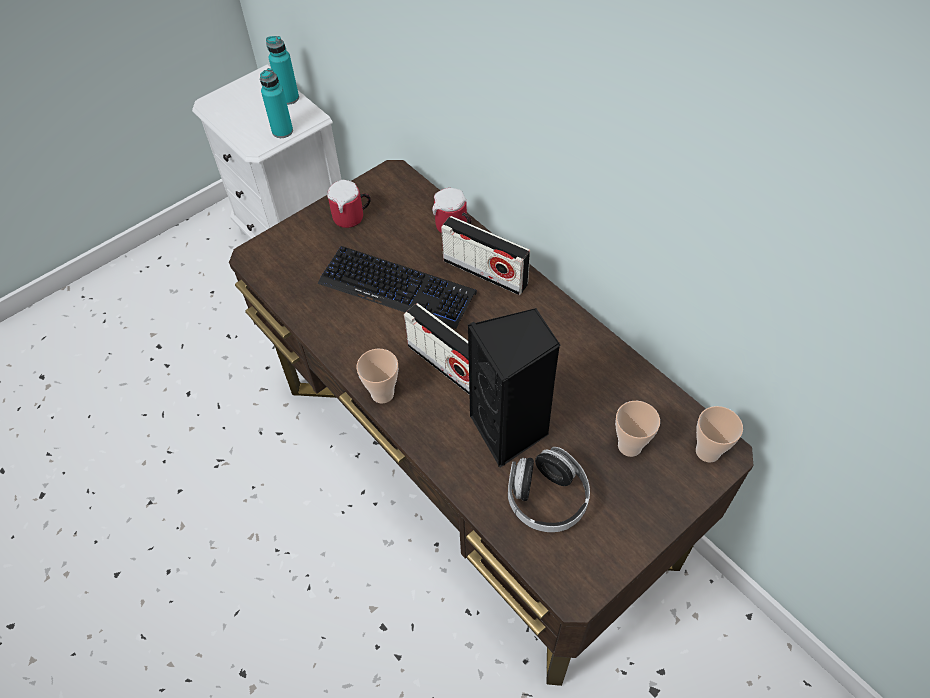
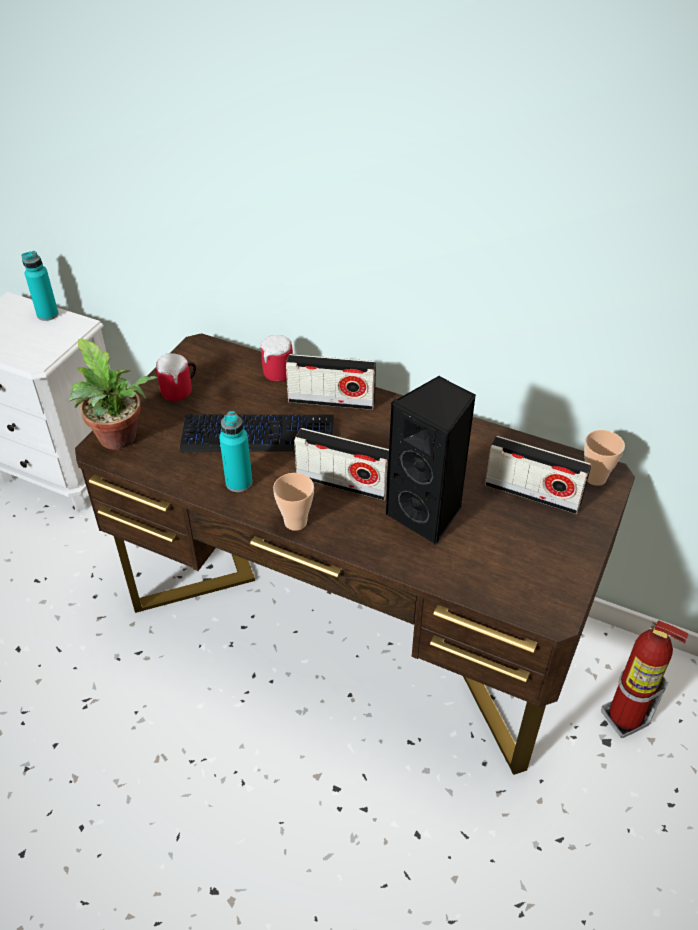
camera: 25 degrees left, 10 degrees down
(274, 253) = (120, 440): none -> potted plant
(282, 131) = (57, 343): turquoise bottle -> turquoise bottle (239, 482)
(546, 499) = (489, 555): headphones -> none
(629, 446) = (532, 493): cup -> radio
(684, 676) = (625, 719): none -> fire extinguisher

